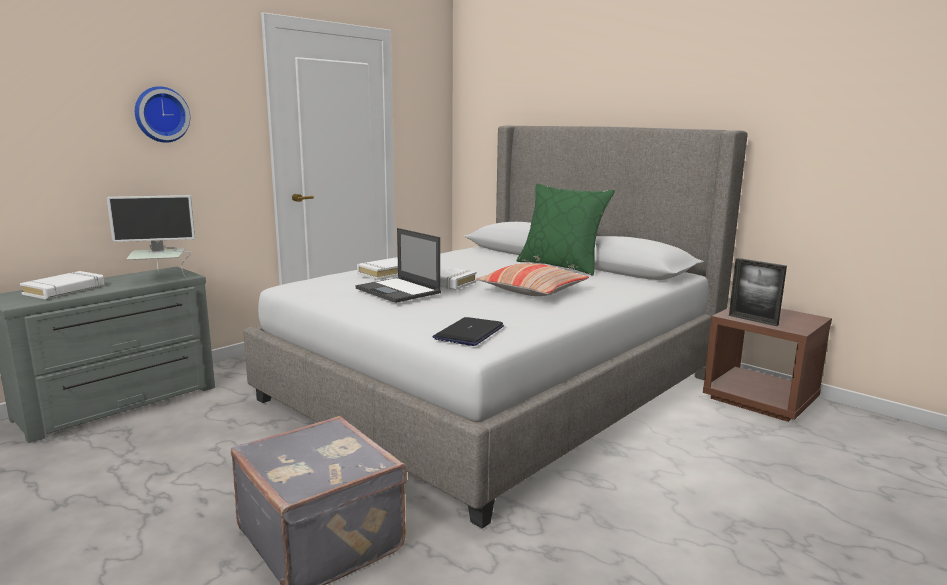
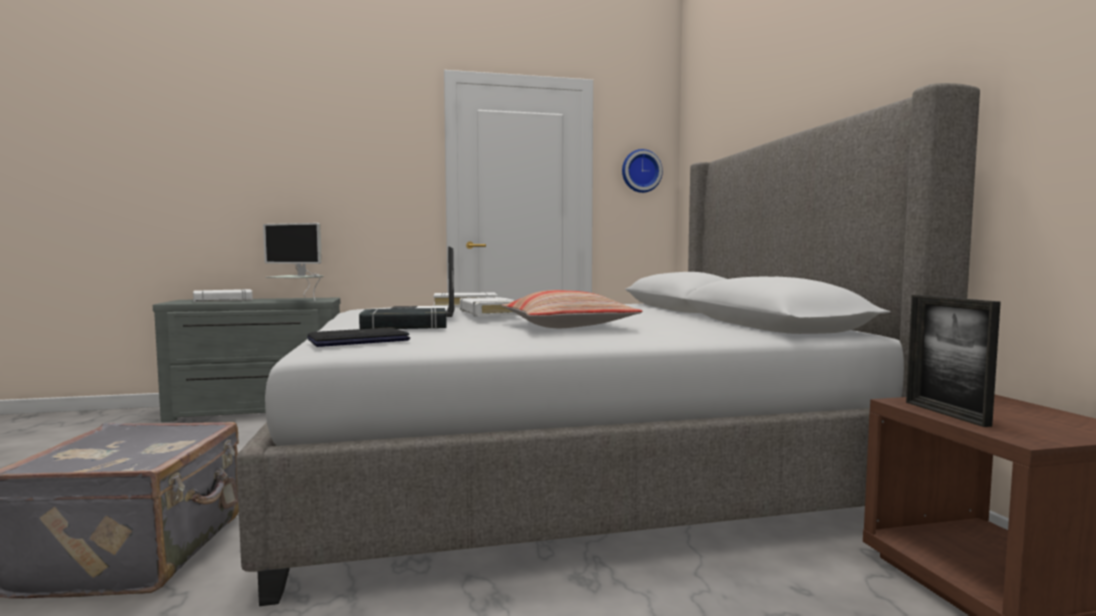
camera: 35 degrees right, 10 degrees down
(161, 114) = (338, 161): wall clock -> wall clock (640, 171)
(438, 310) = (404, 326): none -> black book
(561, 266) = (686, 316): green pillow -> none

